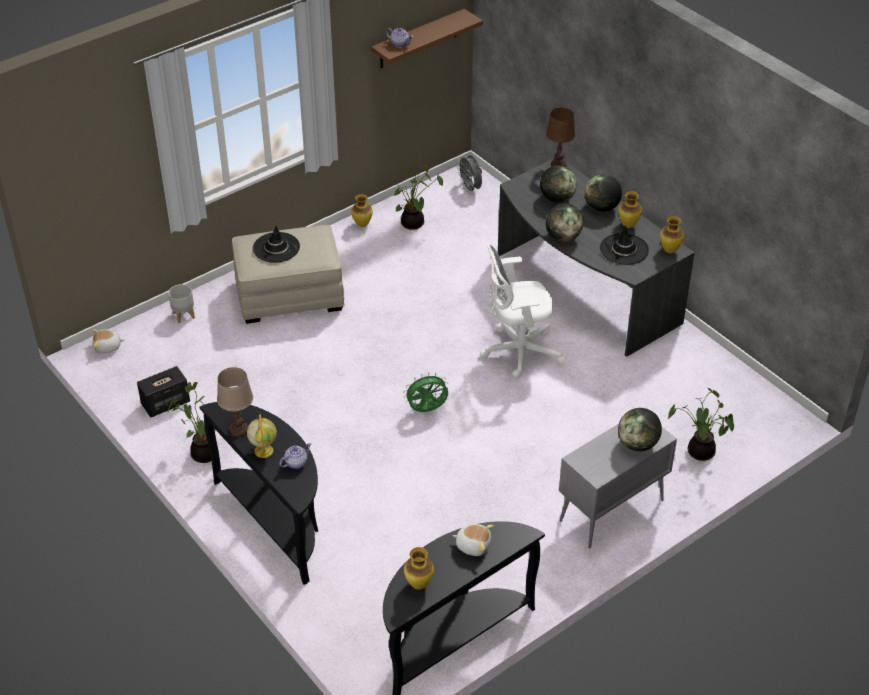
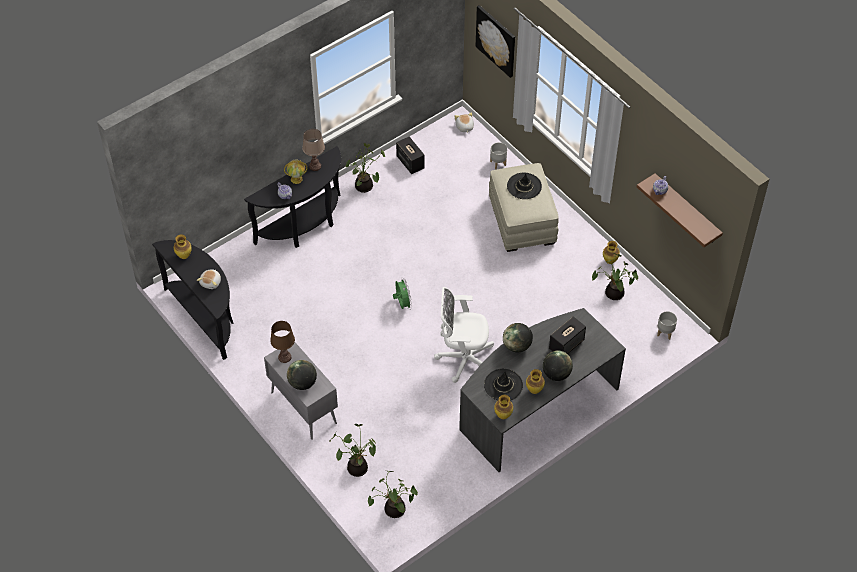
camera: 90 degrees right, 10 degrees up
(97, 170) = (496, 40): none -> picture
(470, 189) = (665, 333): grey fan -> grey planter
(517, 352) = (463, 359): white office chair -> white office chair turned 75 degrees counterclockwise
(557, 199) = (566, 344): globe -> speaker
(558, 164) = (614, 348): brown table lamp -> brown table lamp (285, 357)
(757, 416) = (393, 511): none -> potted plant

